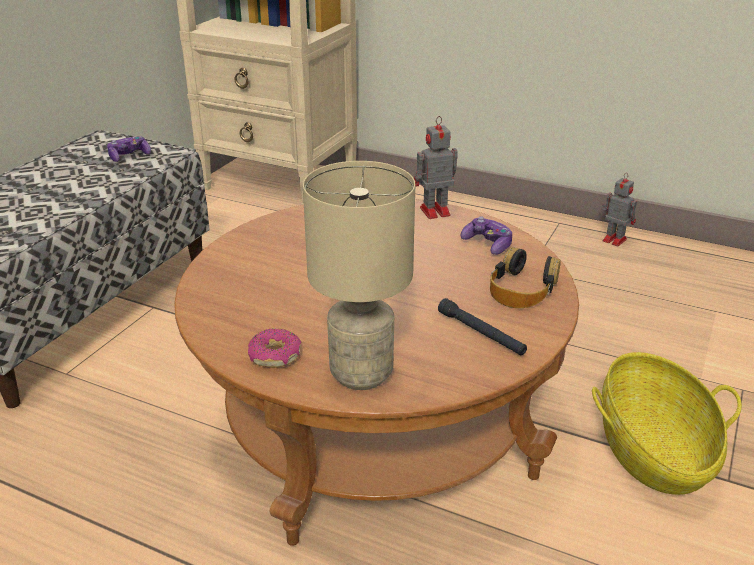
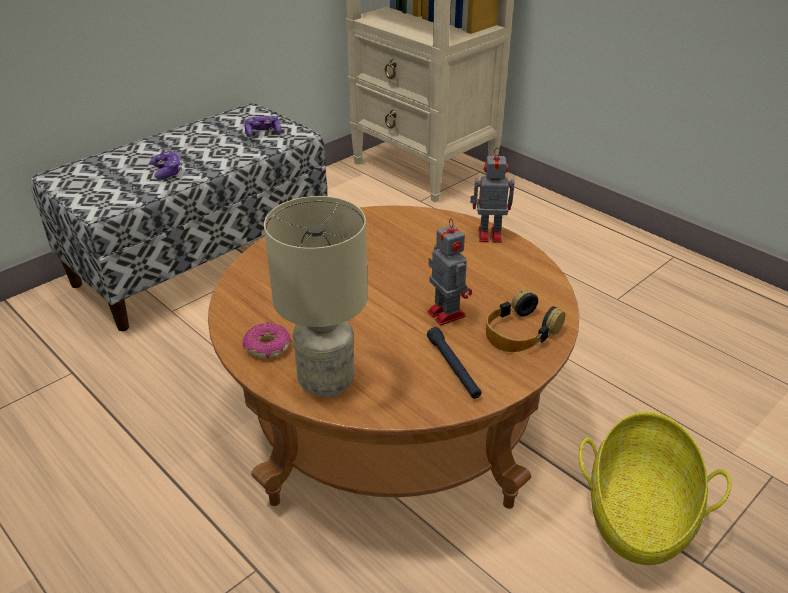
camera: 20 degrees right, 5 degrees up
(487, 244) = (517, 279): game controller -> game controller (167, 172)
(613, 239) = (722, 285): toy robot -> toy robot (445, 313)

